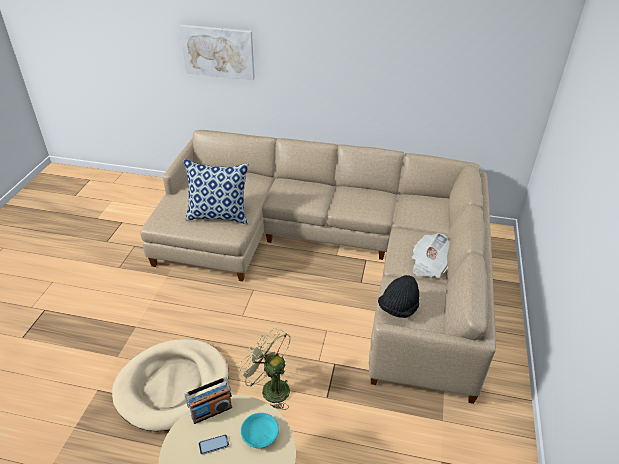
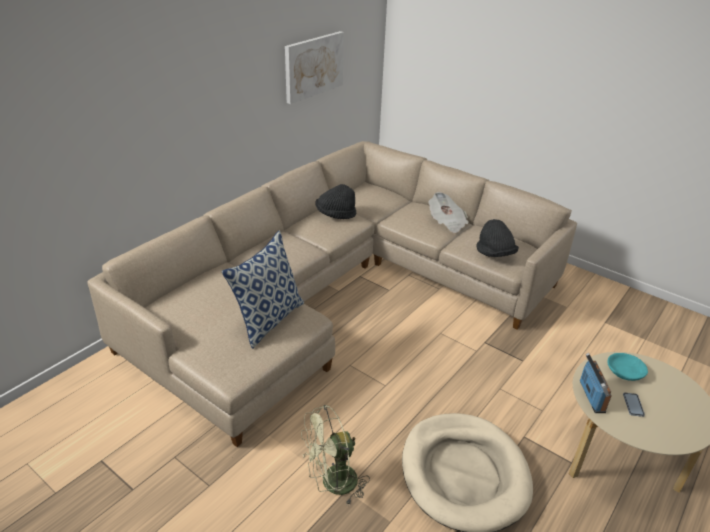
camera: 65 degrees left, 5 degrees down
(218, 52) = (98, 136): picture -> picture (313, 66)
(270, 388) = (498, 395): green fan -> green fan (332, 484)
(374, 199) = (335, 215): none -> black hat

